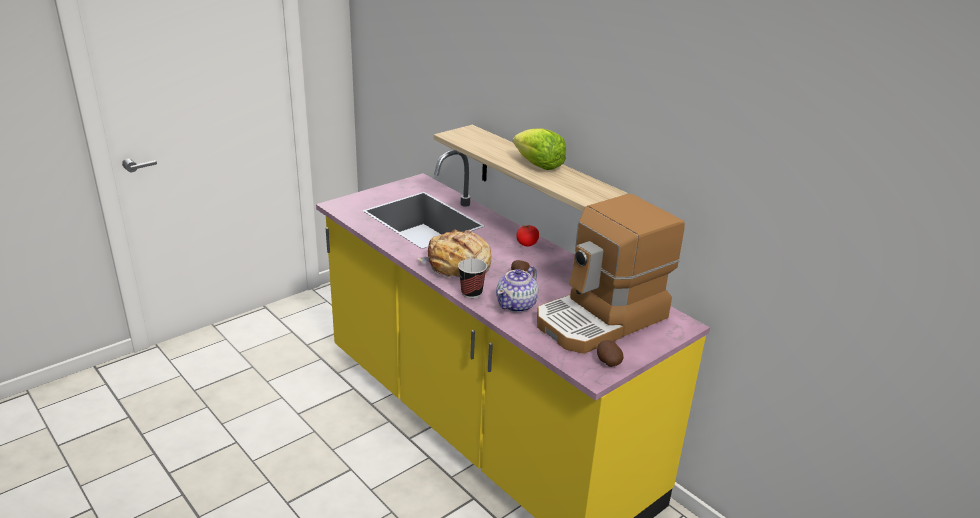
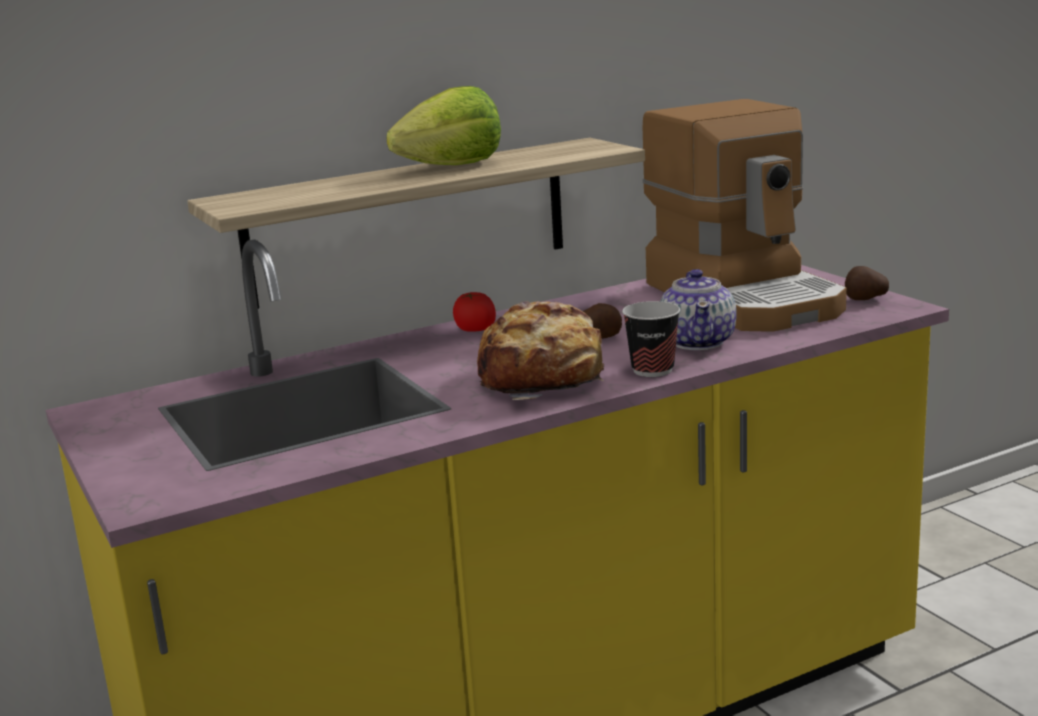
camera: 75 degrees left, 10 degrees down
(517, 305) = (698, 341): teapot -> teapot turned 45 degrees clockwise

